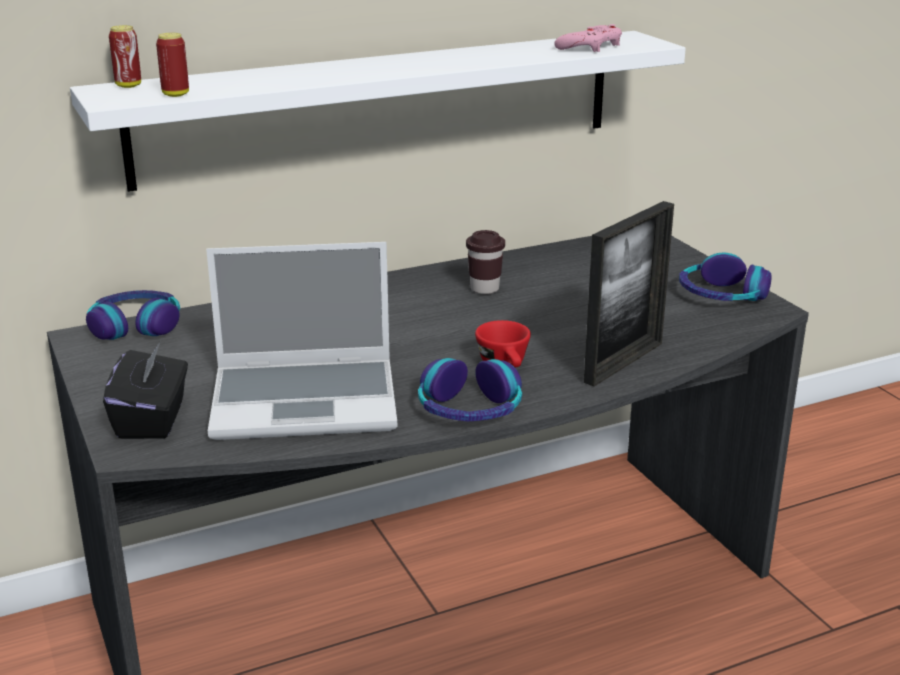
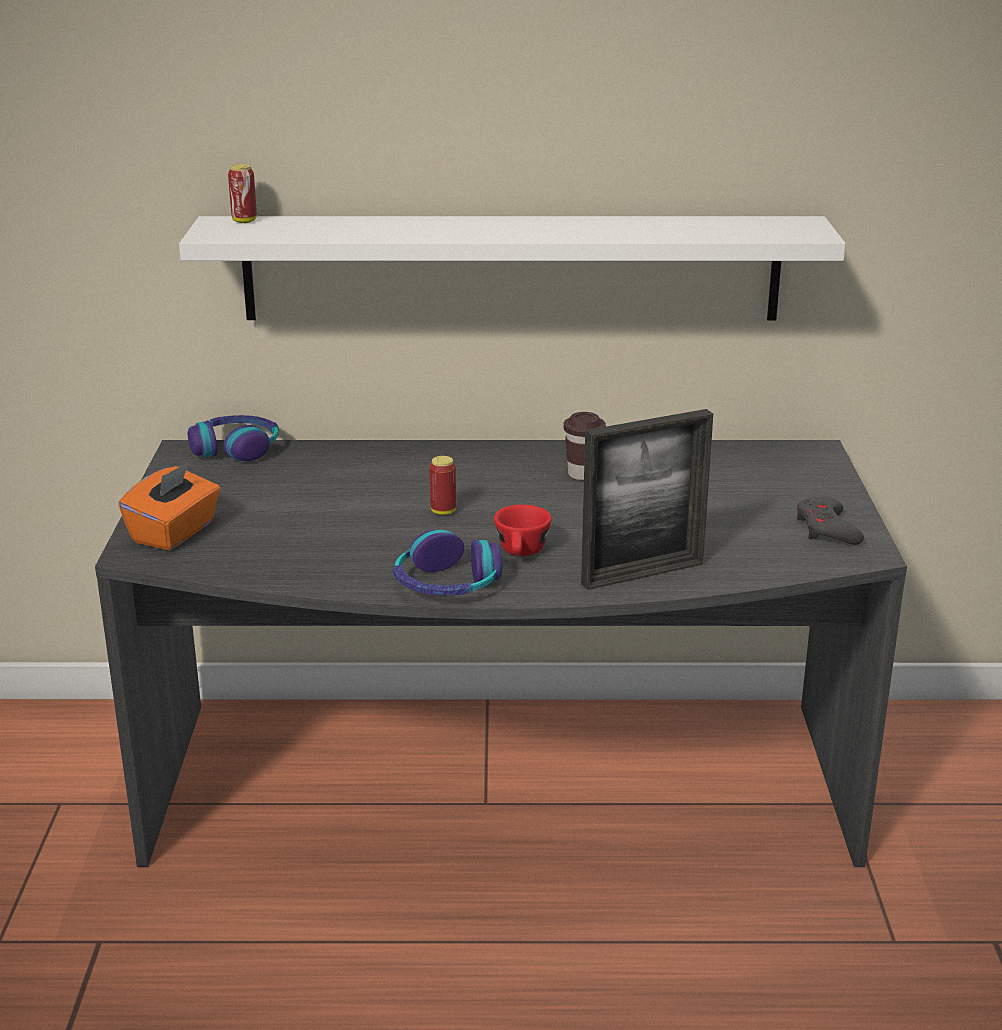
camera: 25 degrees right, 0 degrees up
(152, 419) = (175, 532): black tissue box -> orange tissue box
(175, 94) = (270, 235): can -> can (443, 511)
(307, 401) = (313, 545): laptop -> none
(590, 46) = (739, 230): pink game controller -> none
(721, 295) = (827, 528): headphones -> grey game controller

